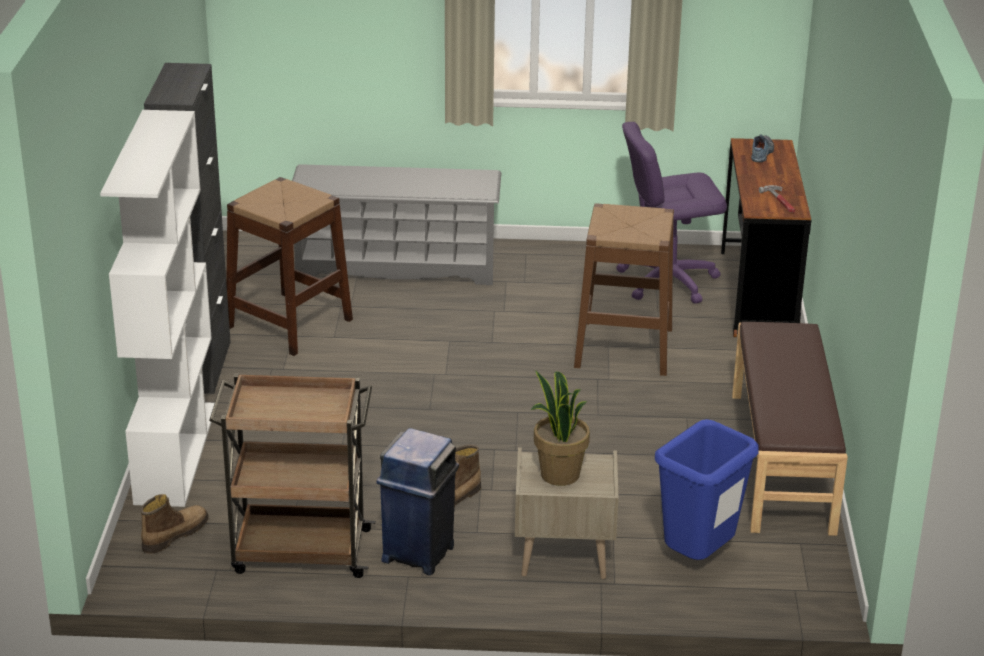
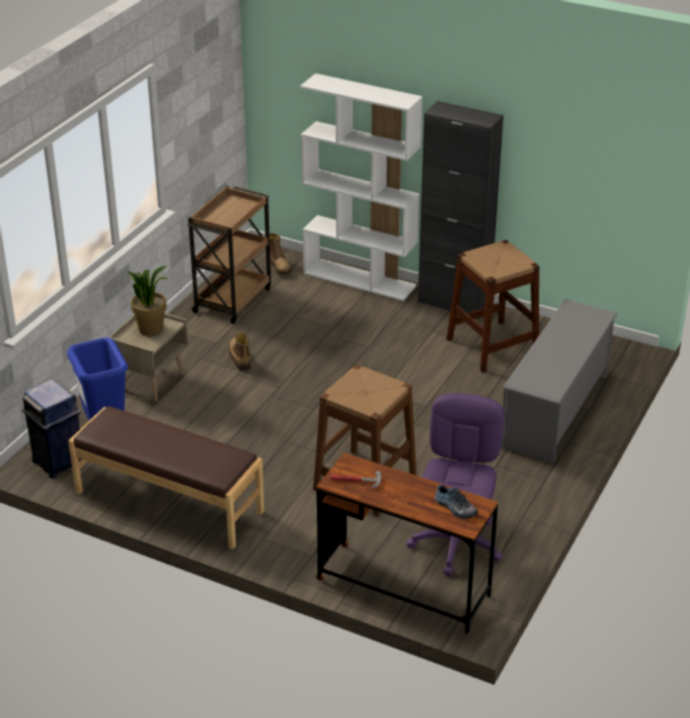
camera: 115 degrees right, 5 degrees up
(419, 552) = (198, 335): blue trash can -> blue trash can (58, 463)

